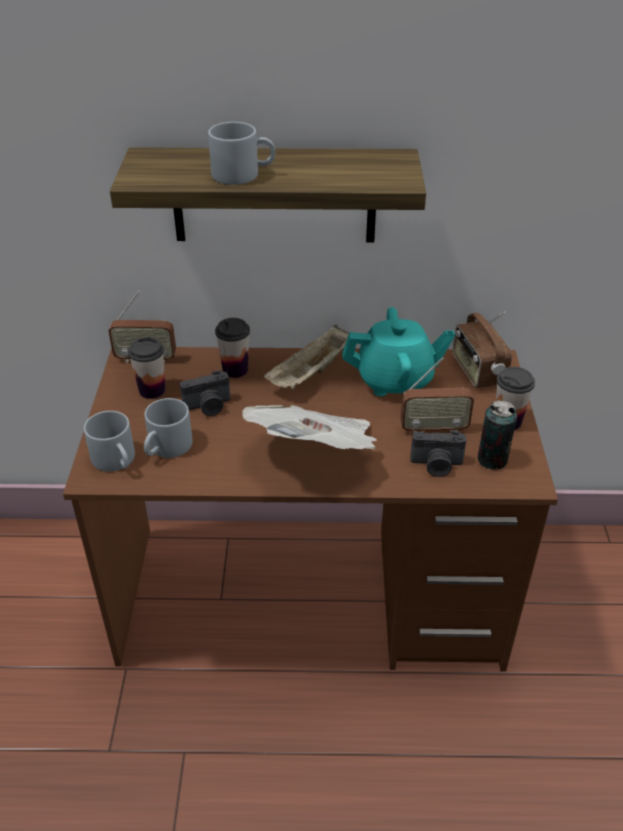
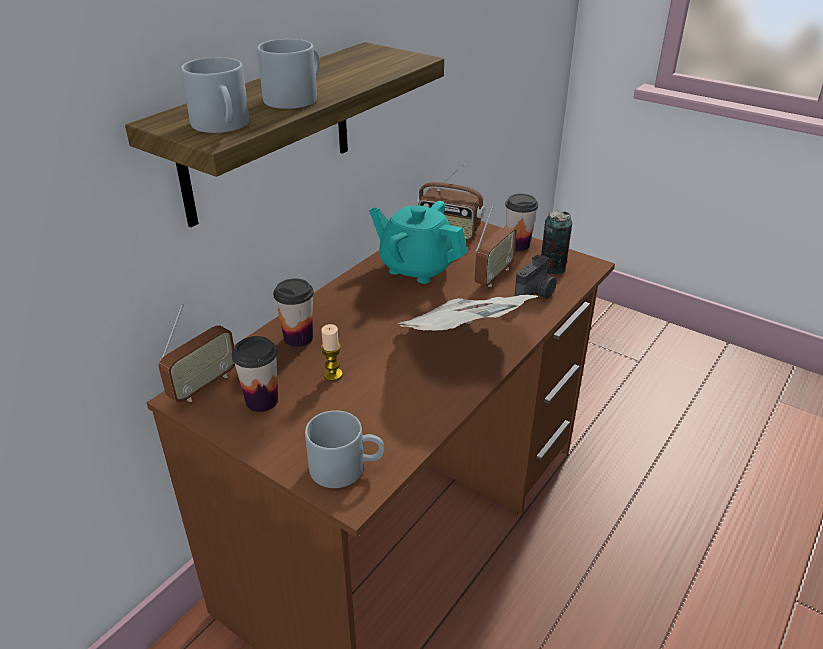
camera: 55 degrees left, 5 degrees down
(167, 448) = (365, 424): grey mug -> grey mug (224, 126)
(208, 407) = (333, 374): camera -> candle
(311, 374) = (358, 301): beige tray -> none
(395, 380) = (417, 267): turquoise teapot -> turquoise teapot turned 90 degrees counterclockwise

